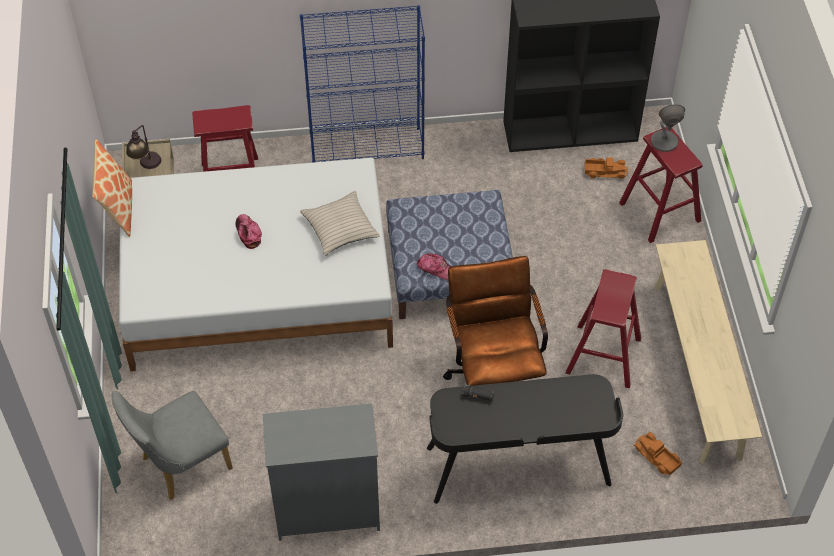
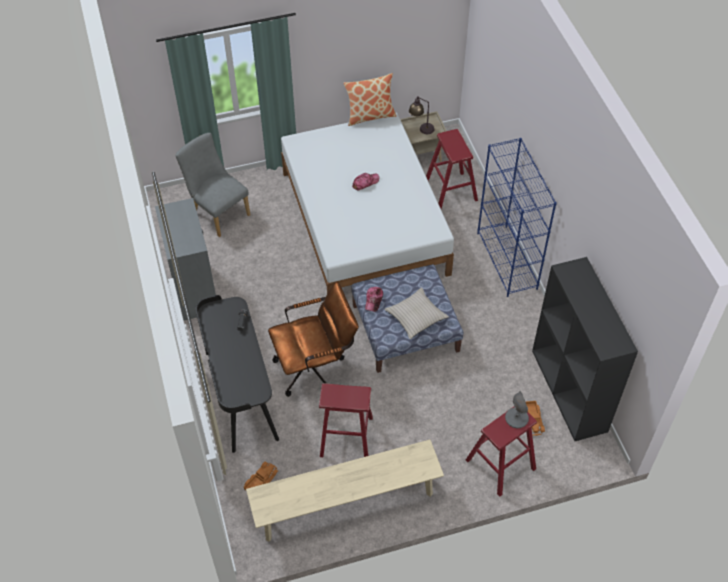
camera: 80 degrees right, 0 degrees up
(340, 228) = (381, 230): beige pillow -> beige pillow (415, 317)

